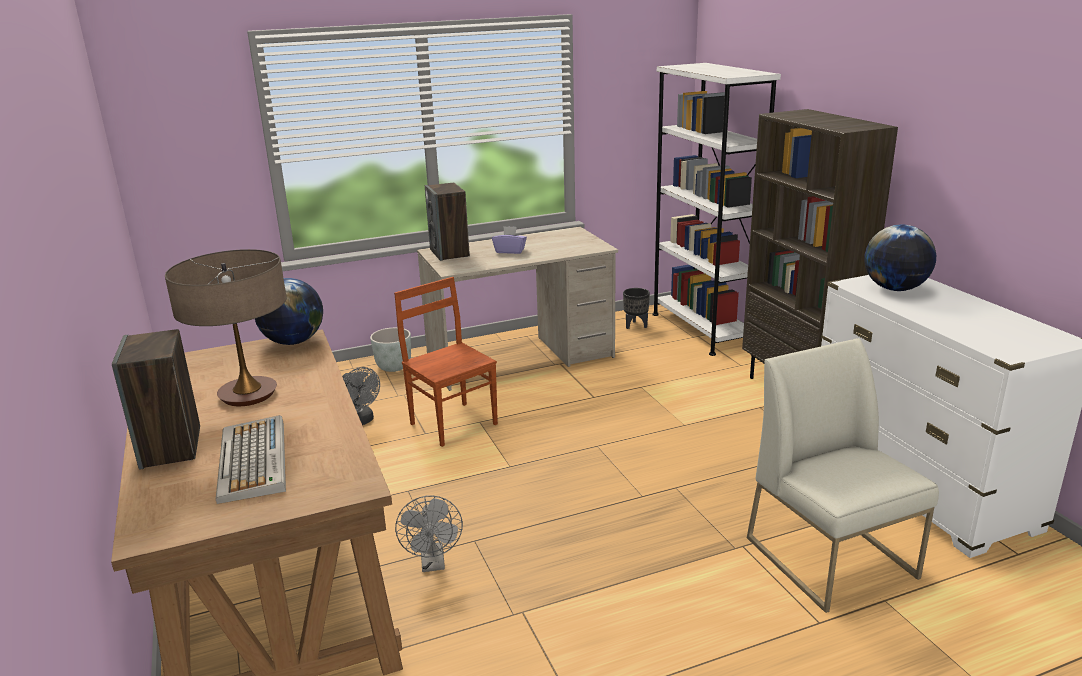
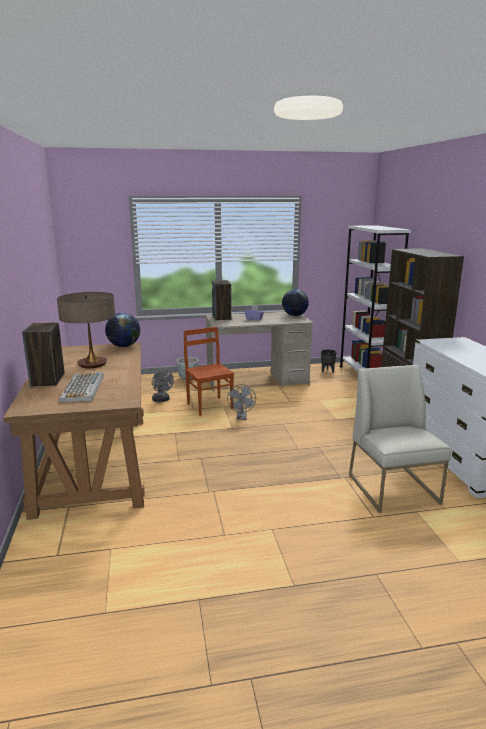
camera: 10 degrees right, 5 degrees down
(433, 564) = (176, 465): grey fan -> grey fan (242, 417)
(895, 289) = (452, 345): globe -> globe (294, 315)

